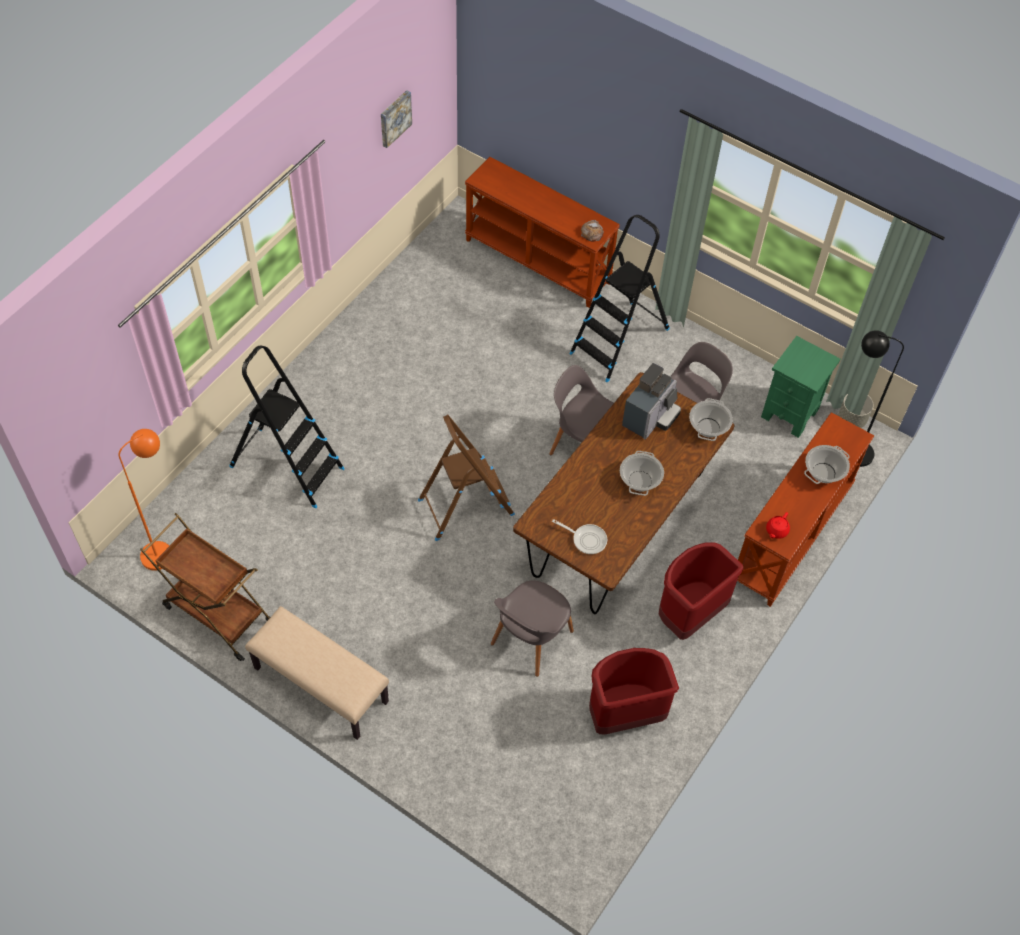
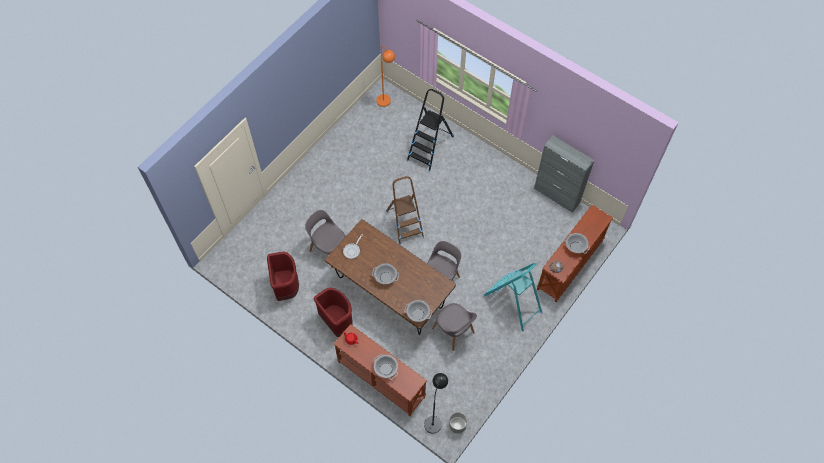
camera: 95 degrees right, 5 degrees up
(218, 615) = (352, 125): brown cart -> none
(320, 685) = (314, 164): beige bench -> none
(394, 118) = (590, 141): picture -> none
(399, 273) = (557, 195): none -> grey cabinet
(550, 206) = (575, 247): none -> cooking pot
(619, 341) = (512, 303): black step ladder -> turquoise step ladder
(650, 417) = (425, 286): coffee machine -> none
(790, 414) = (461, 390): green nightstand -> none

